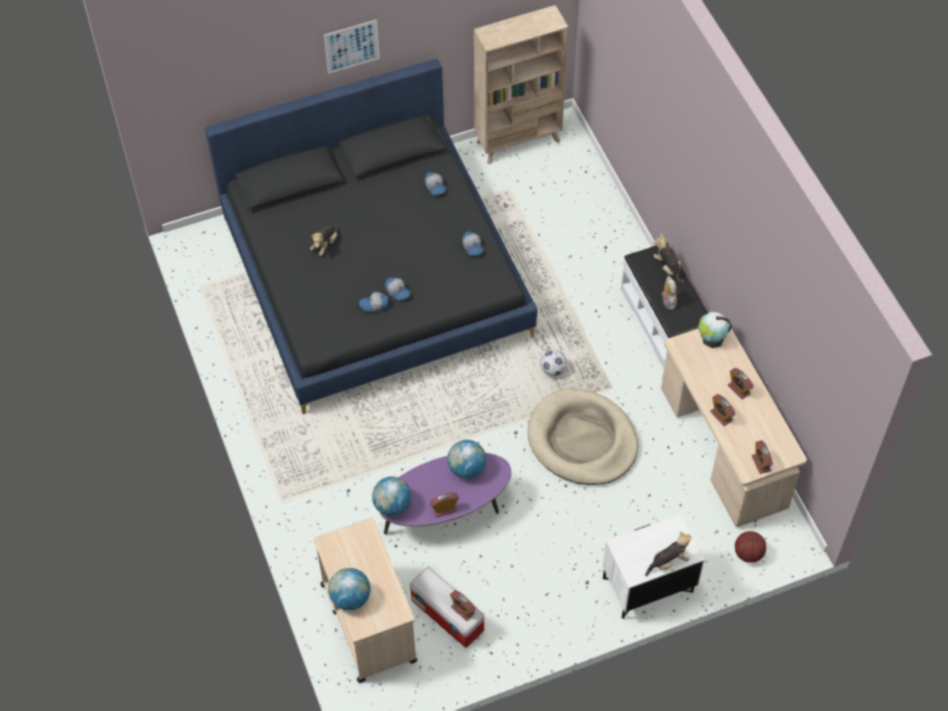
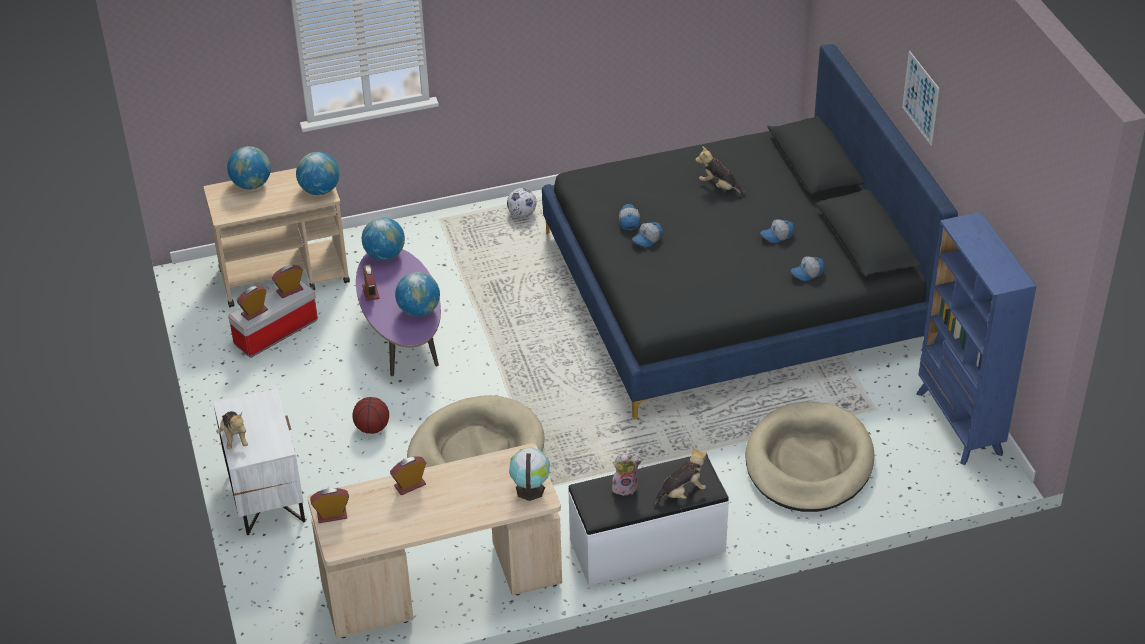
camera: 95 degrees right, 15 degrees down
(358, 536) = (320, 190): none -> globe
(473, 246) = (711, 301): cap -> cap (777, 236)
(519, 141) = (958, 424): beige bookcase -> blue bookcase
(553, 370) = (582, 433): football -> football (522, 214)
(568, 228) = (808, 462): none -> beige dog bed
(739, 389) = (447, 507): alarm clock -> alarm clock (289, 290)
(748, 554) = (284, 593): basketball -> basketball (372, 428)

